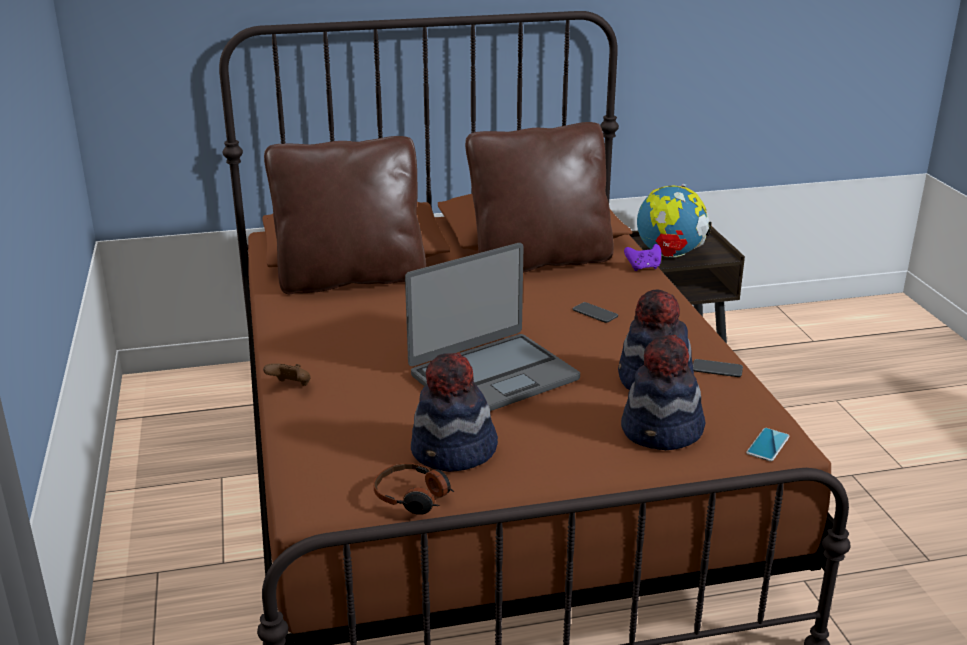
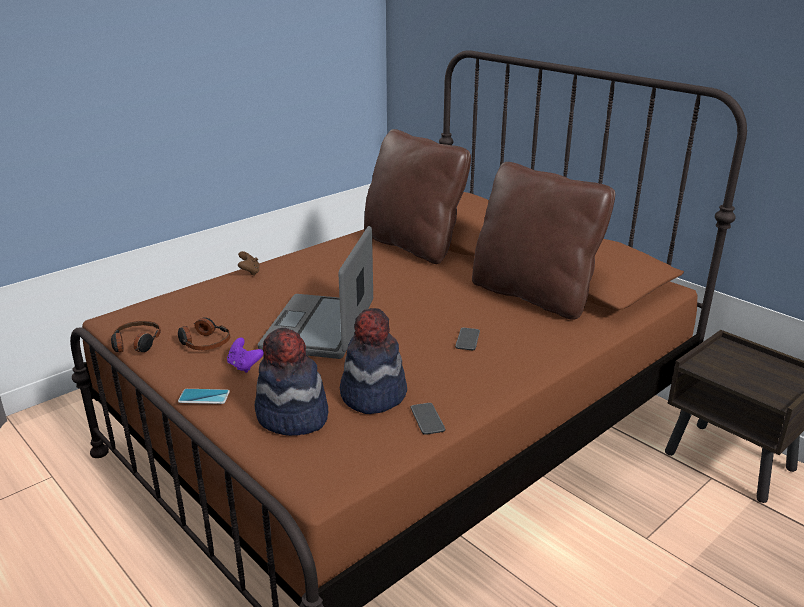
camera: 60 degrees right, 0 degrees up
(454, 452) = (204, 343): hat -> headphones
(492, 376) = (320, 328): laptop -> laptop turned 75 degrees clockwise
(643, 268) = (586, 339): purple game controller -> purple game controller (244, 366)
(669, 255) = (730, 370): globe -> none
(768, 445) = (308, 476): phone -> phone (204, 397)

